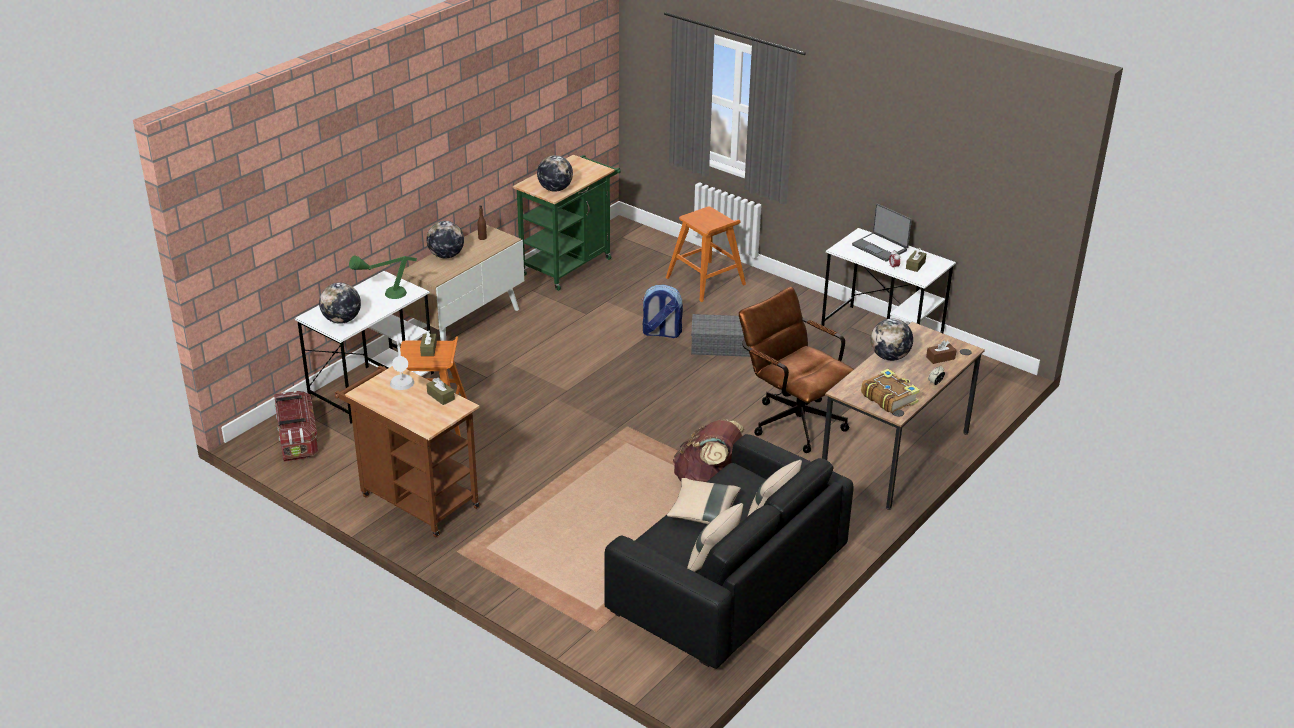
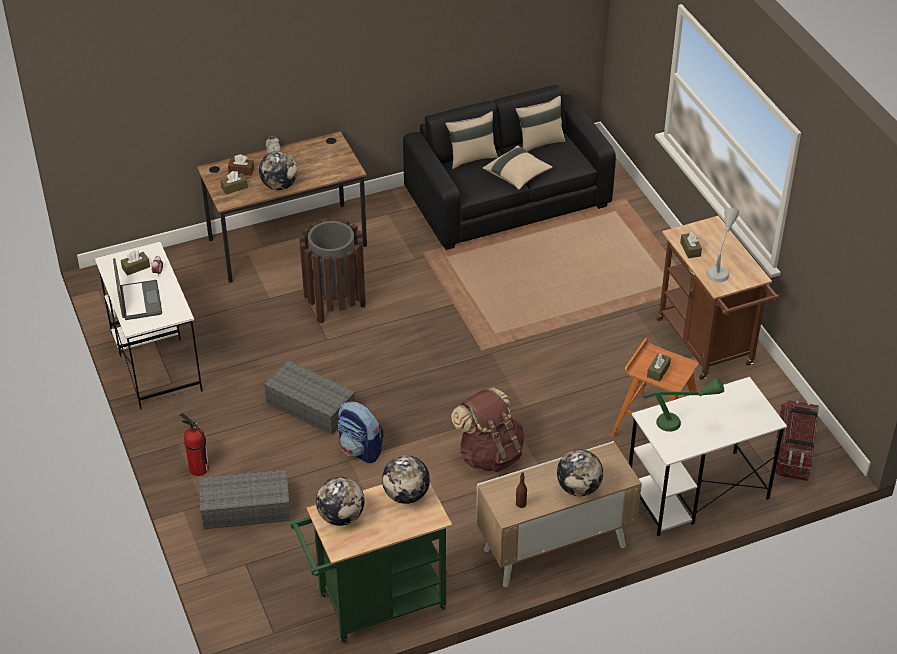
camera: 150 degrees left, 10 degrees up
(342, 320) = (738, 403): globe -> globe (341, 516)
(706, 281) = (247, 507): orange stool -> grey storage box
(707, 481) = (457, 275): brown backpack -> brown backpack (489, 454)
(765, 289) = (198, 468): none -> fire extinguisher
(792, 420) = (334, 304): brown office chair -> brown trash can
(889, 397) = (323, 153): book -> none
(925, 343) = (234, 187): none -> brown tissue box

